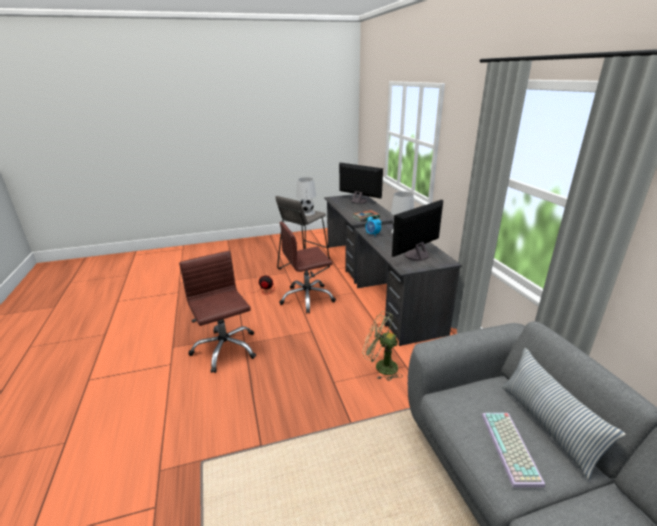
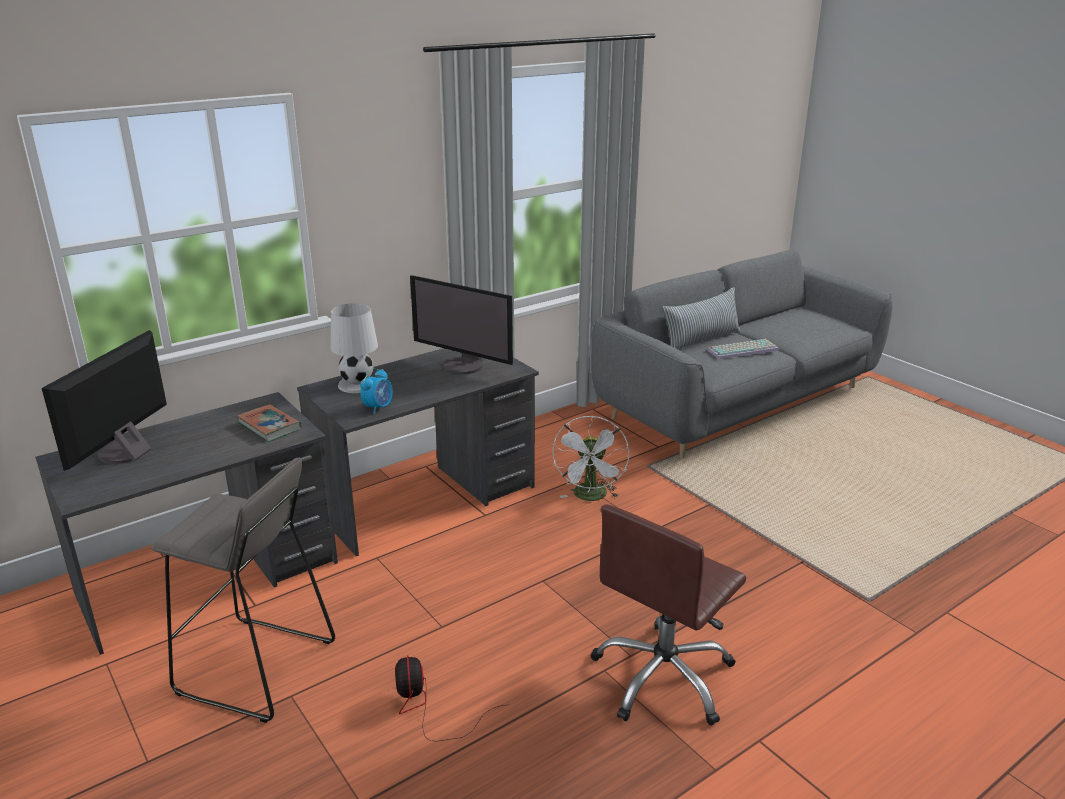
camera: 110 degrees left, 0 degrees up
(307, 213) = (224, 516): white table lamp -> none
(307, 298) = (423, 617): brown office chair -> none
(381, 366) = (591, 497): green fan -> white fan

